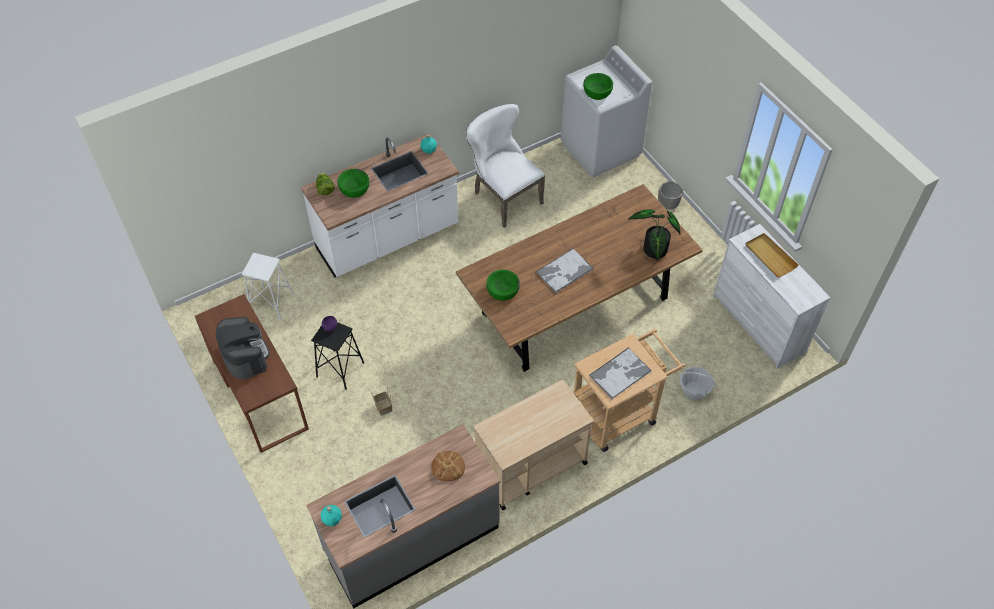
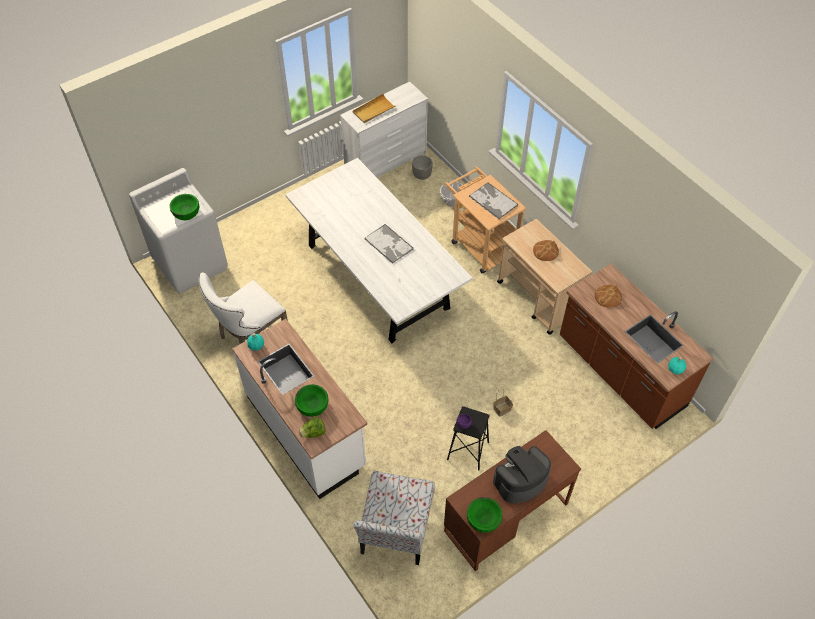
camera: 95 degrees left, 0 degrees up
(271, 303) = (396, 528): white stool -> chair
(411, 539) = (620, 373): grey counter -> brown counter
(503, 290) = (415, 285): green bowl -> green bowl (483, 519)
(538, 423) = (545, 251): none -> bread
(575, 305) = (377, 276): brown dining table -> white dining table
(653, 251) = (362, 187): potted plant -> none
(667, 204) = (261, 215): planter -> planter (421, 176)

